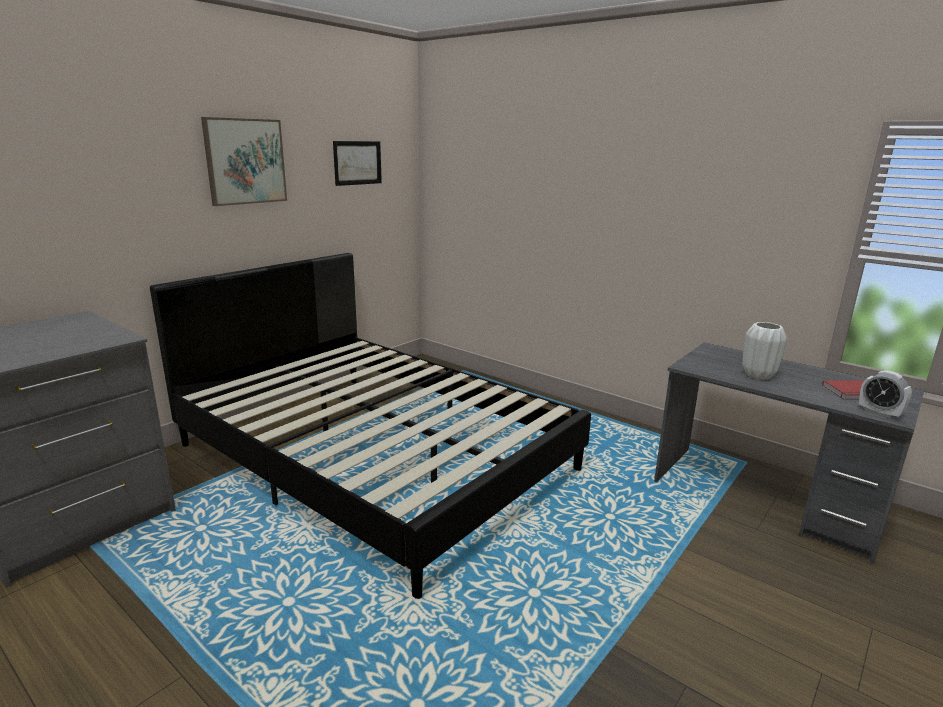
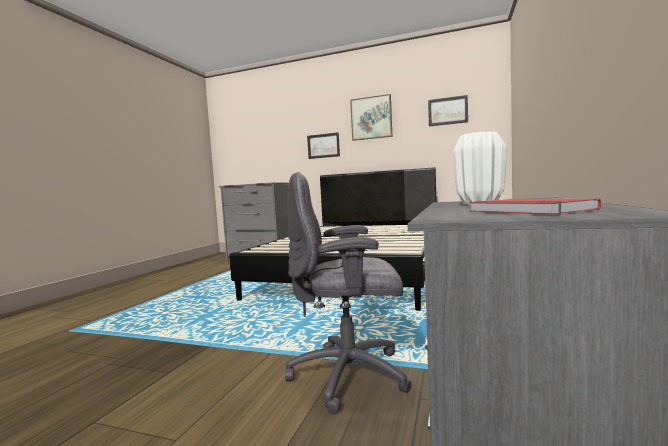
camera: 70 degrees right, 15 degrees down
(144, 216) = (323, 146): none -> picture
(717, 550) = (351, 375): none -> grey office chair
(879, 413) = (446, 216): alarm clock -> none

